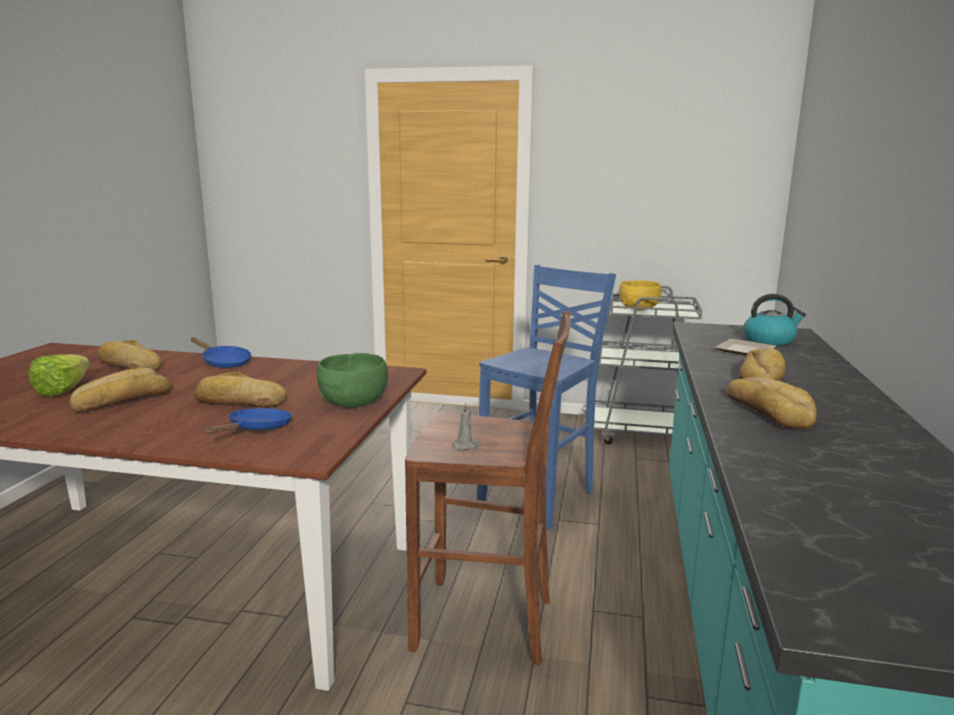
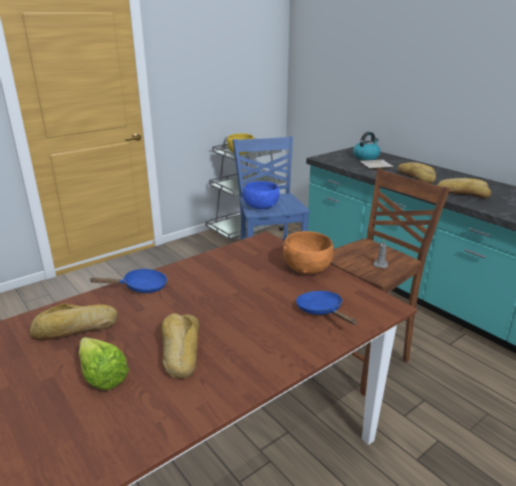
camera: 50 degrees left, 10 degrees up
(240, 402) = (255, 303): bread -> none
(354, 402) = (306, 268): green bowl -> orange bowl
(519, 359) = (260, 207): none -> blue bowl

